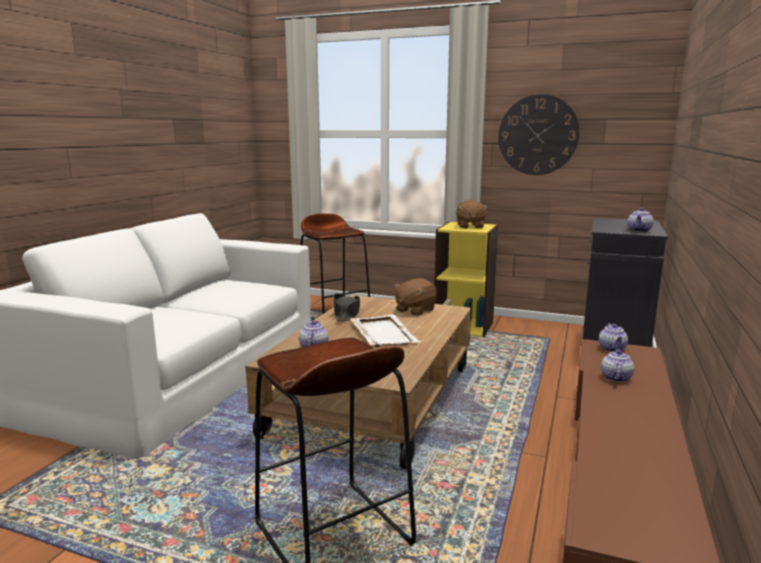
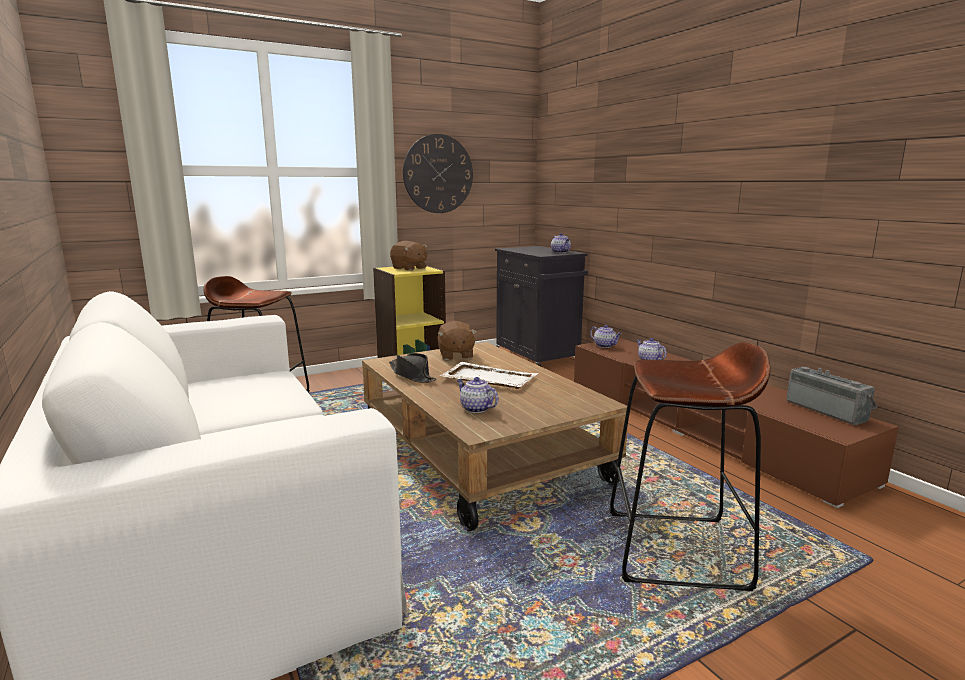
camera: 50 degrees left, 0 degrees up
(672, 513) = (828, 411): none -> radio

